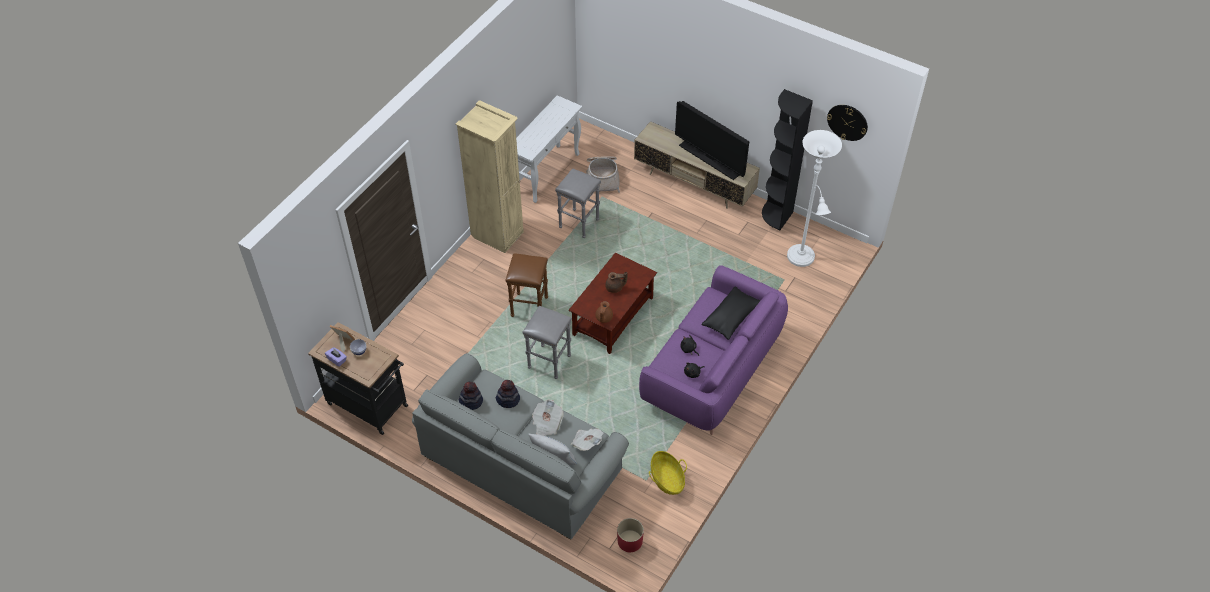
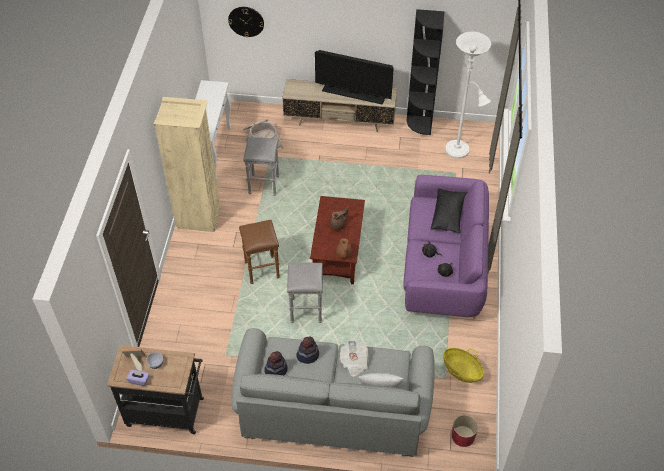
camera: 25 degrees left, 0 degrees up
(587, 443) = (398, 365): newspaper -> none
(847, 122) = (476, 21): wall clock -> wall clock (246, 21)

